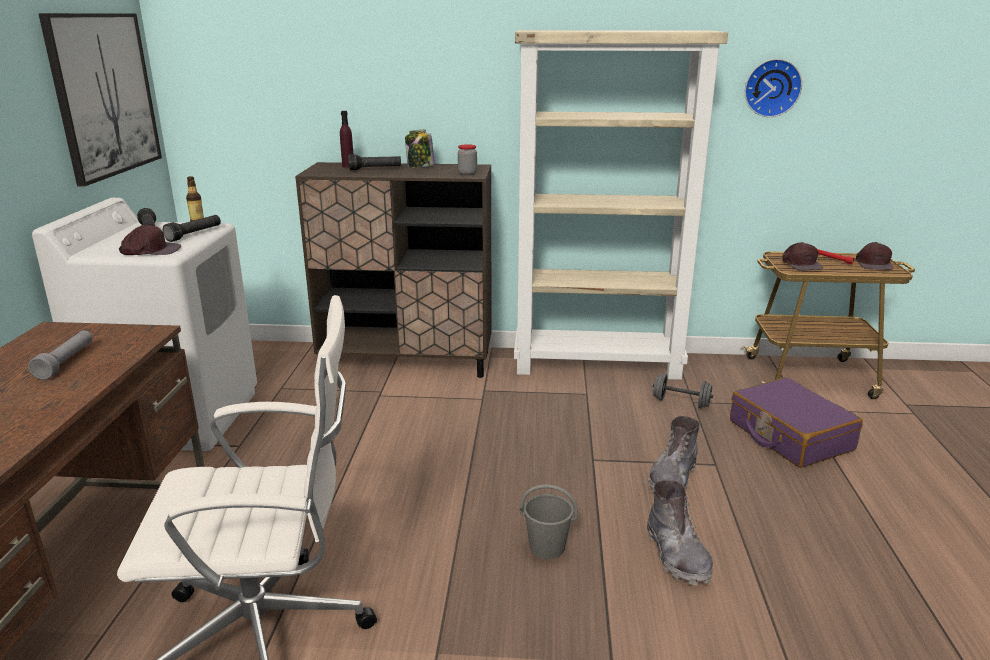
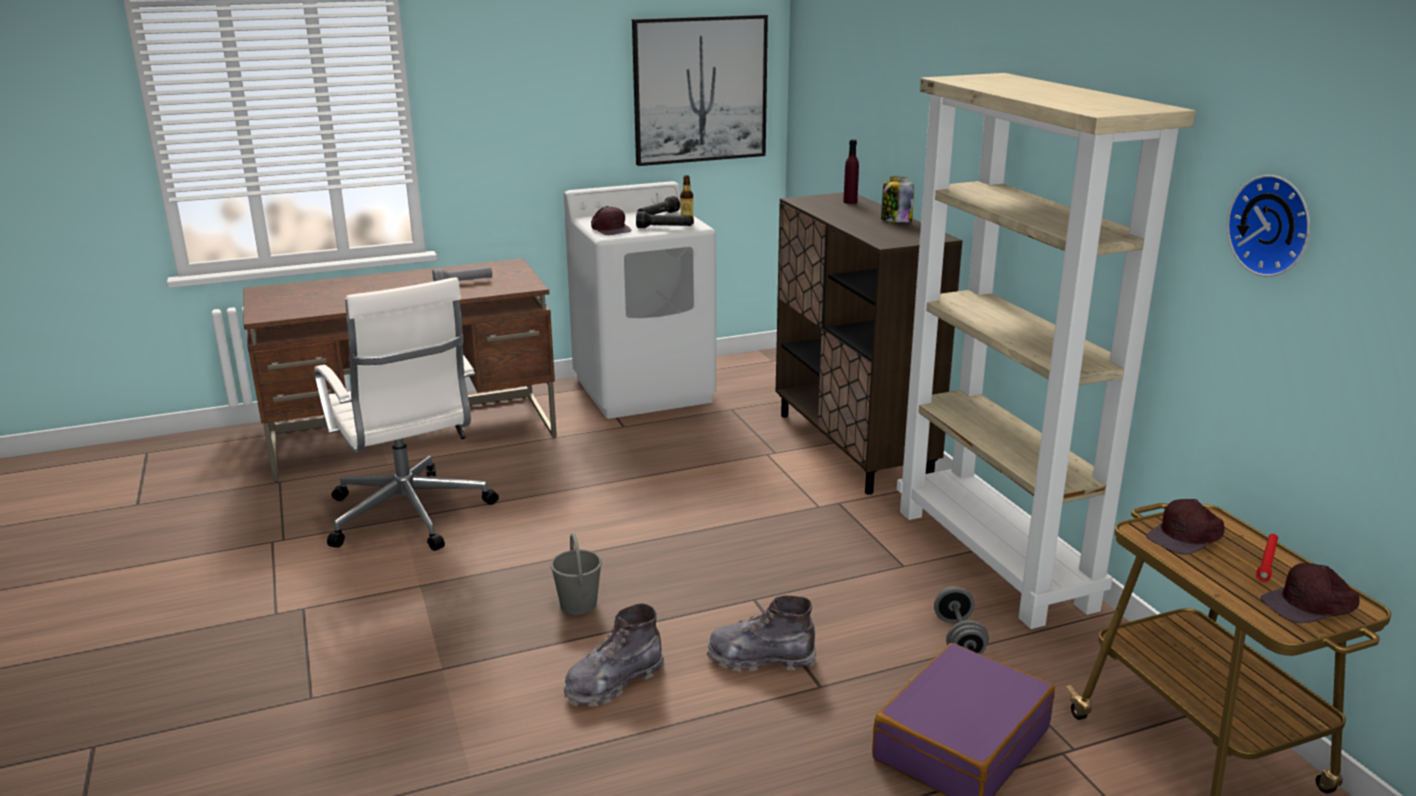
camera: 65 degrees right, 0 degrees up
(375, 169) = (852, 211): black flashlight -> none
(467, 173) = (891, 240): jar -> none

